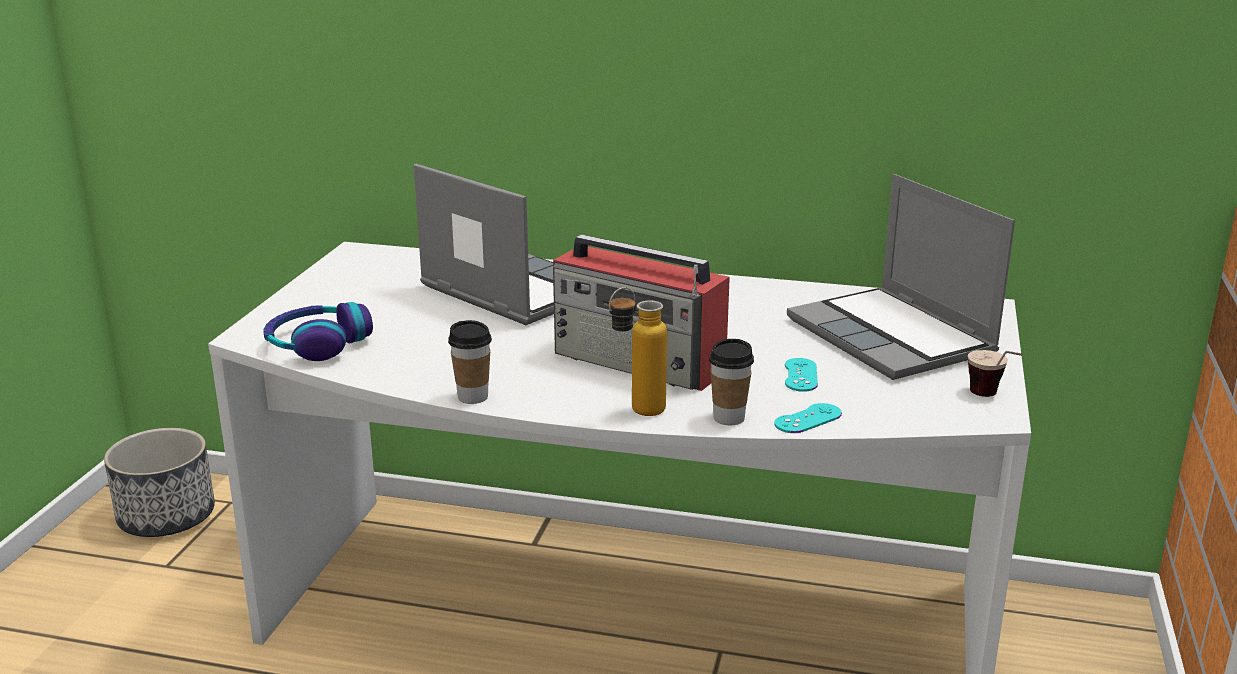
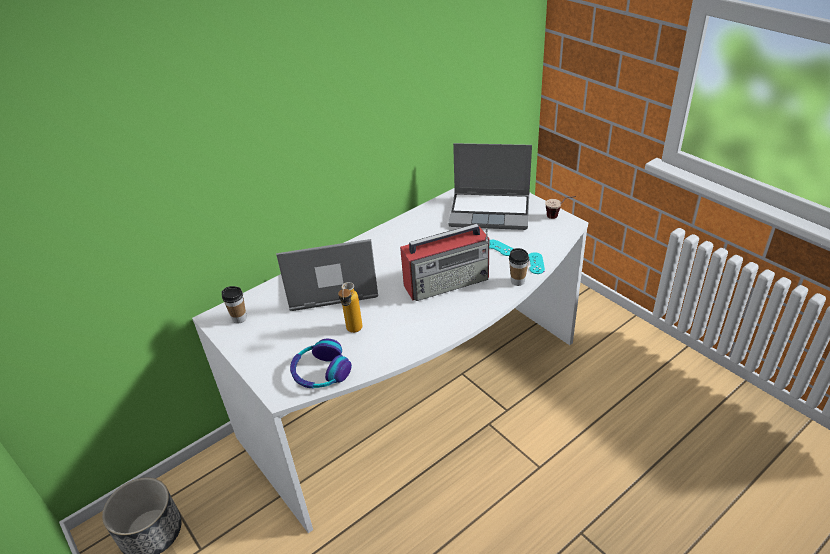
camera: 50 degrees left, 15 degrees up
(473, 397) = (432, 342): cup -> cup (239, 318)
(636, 413) = (491, 302): bottle -> bottle (353, 332)

